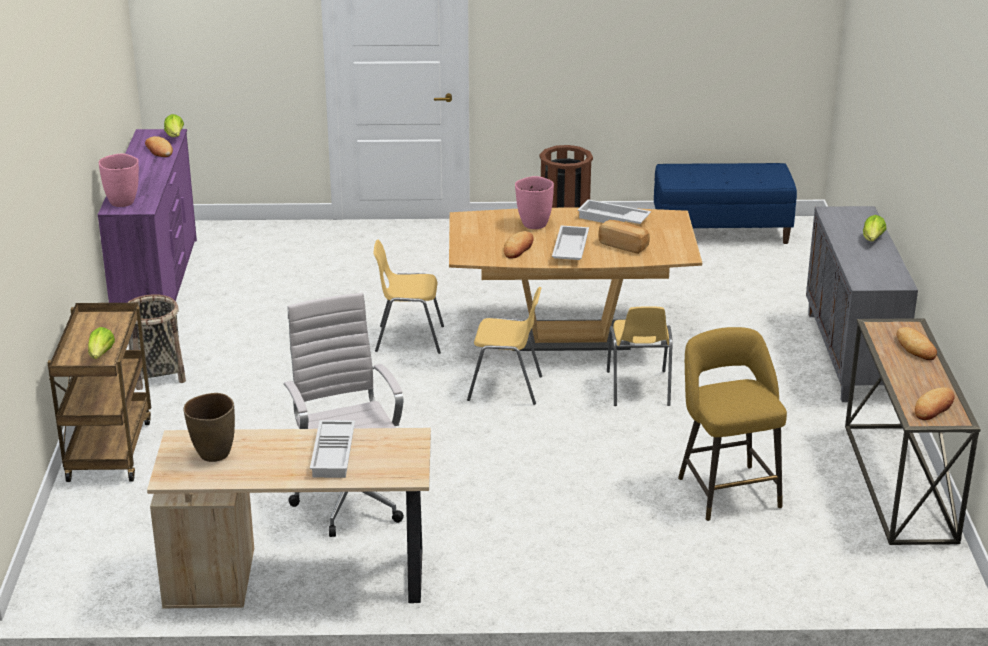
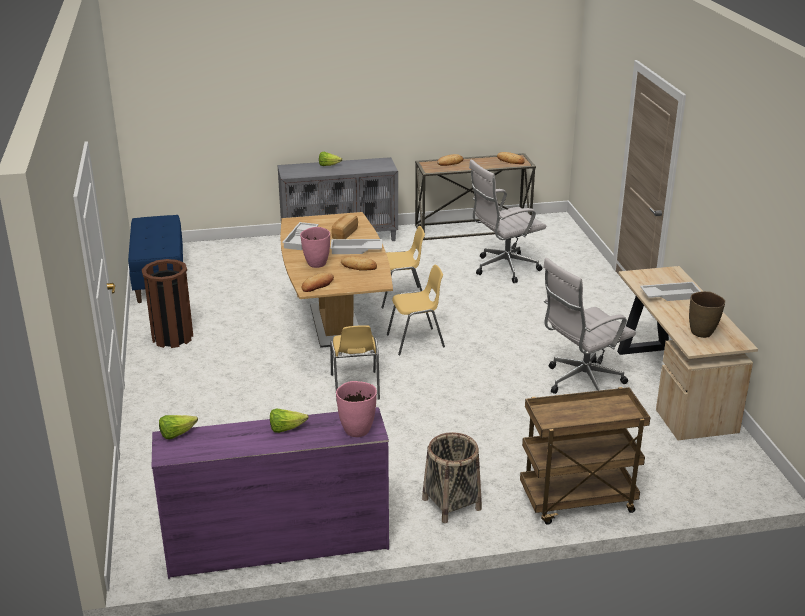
camera: 100 degrees left, 0 degrees up
(101, 355) = (606, 406): lettuce -> lettuce (286, 428)
(159, 150) = (218, 436): bread -> bread (317, 285)
(506, 388) = (416, 341): yellow chair -> yellow chair turned 75 degrees clockwise
(726, 489) = (503, 268): yellow stool -> white office chair

